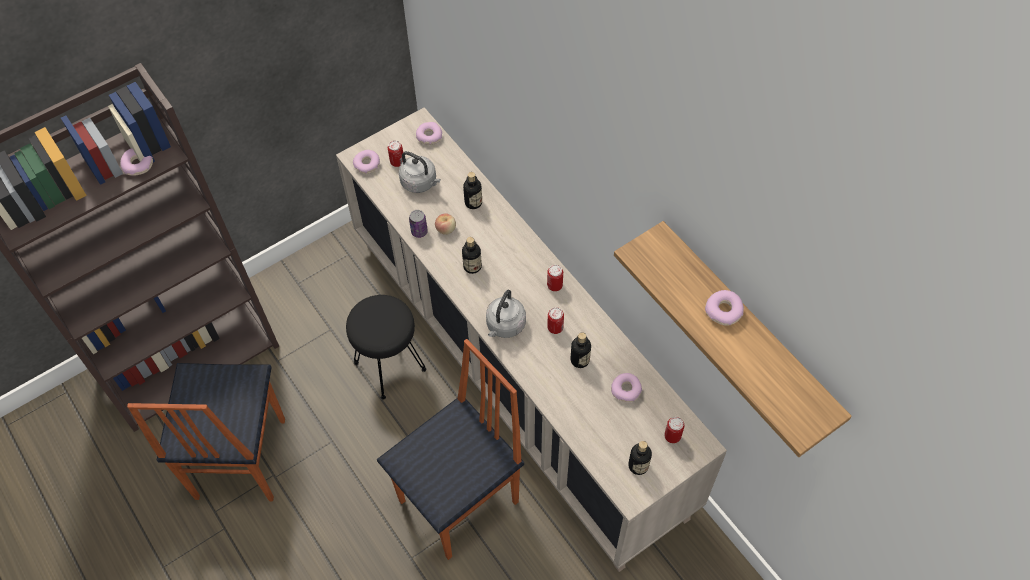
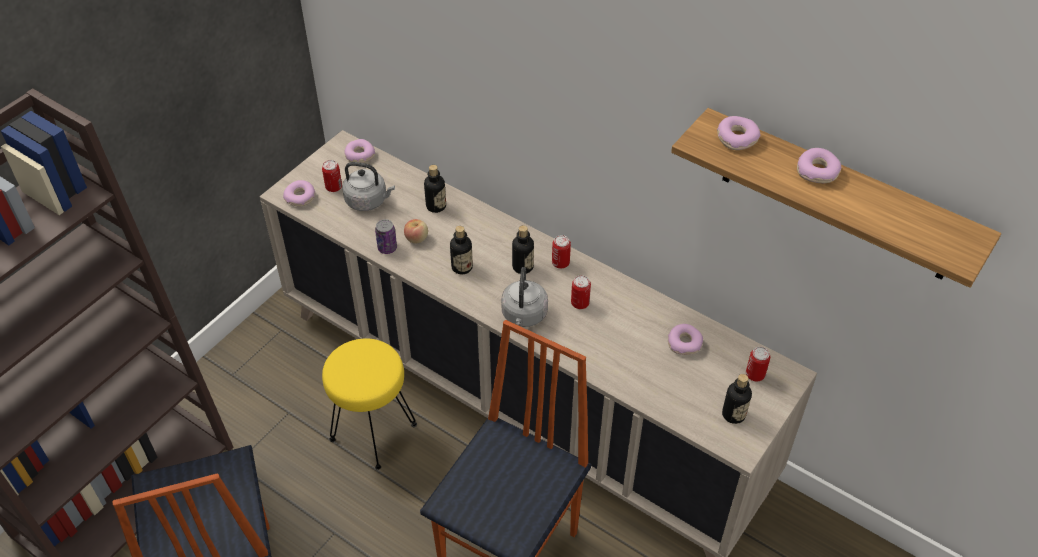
camera: 20 degrees left, 10 degrees down
(138, 165) = (52, 214): donut -> donut (736, 138)
(390, 367) = (374, 433): black stool -> yellow stool
(580, 360) = (621, 327): bottle -> bottle (523, 267)

